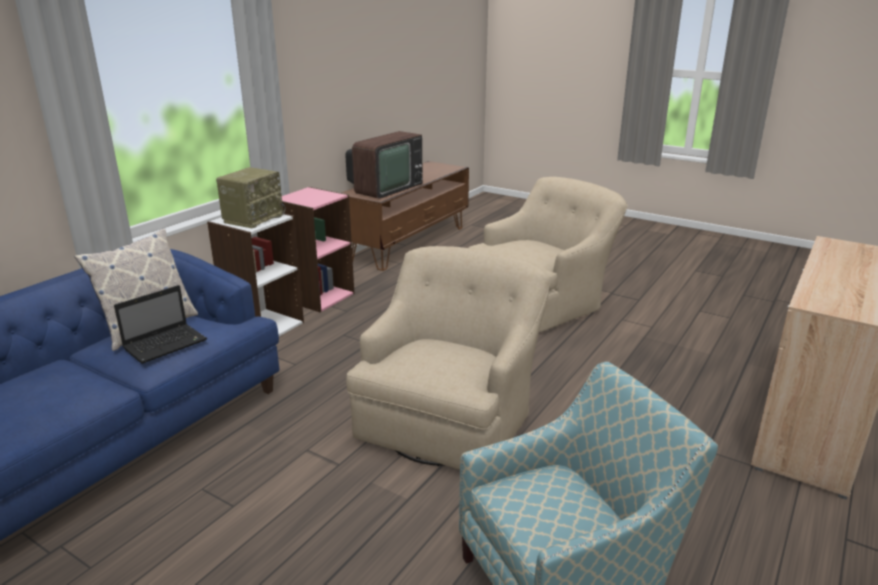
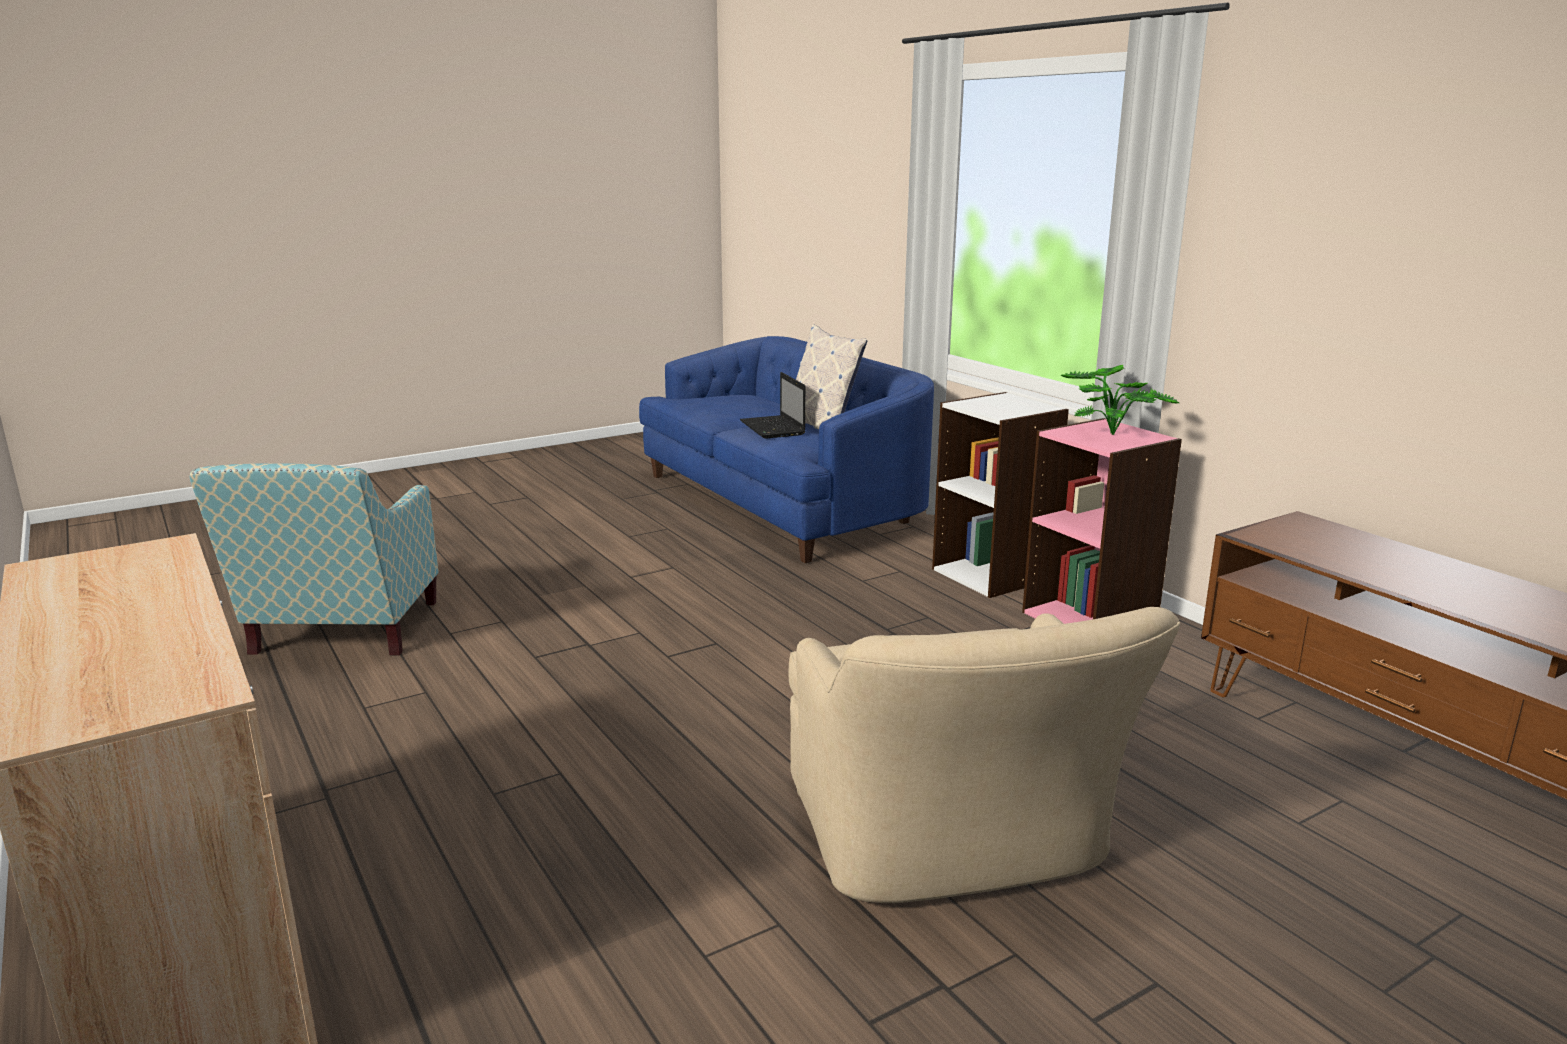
camera: 115 degrees right, 5 degrees down
(253, 218) = (1001, 406): radio -> none
(306, 196) = (1112, 432): none -> potted plant
(385, 188) = (1349, 552): television -> none
(450, 418) = (638, 642): beige armchair -> none

